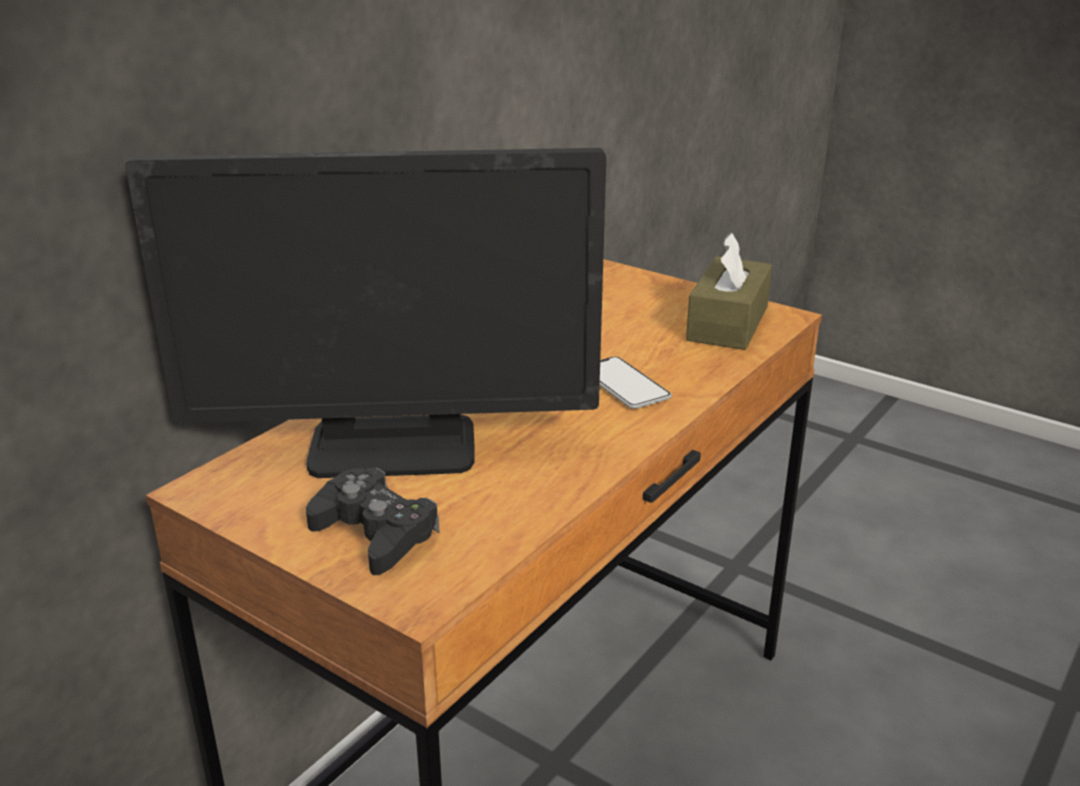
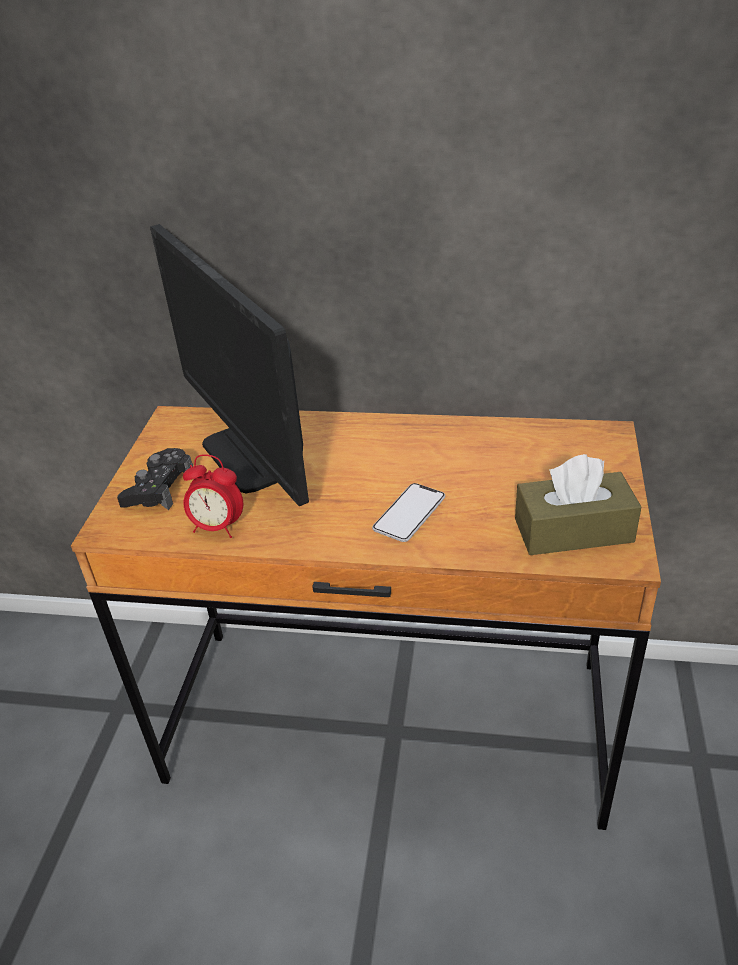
camera: 65 degrees right, 10 degrees up
(520, 504) = (218, 527): none -> alarm clock

